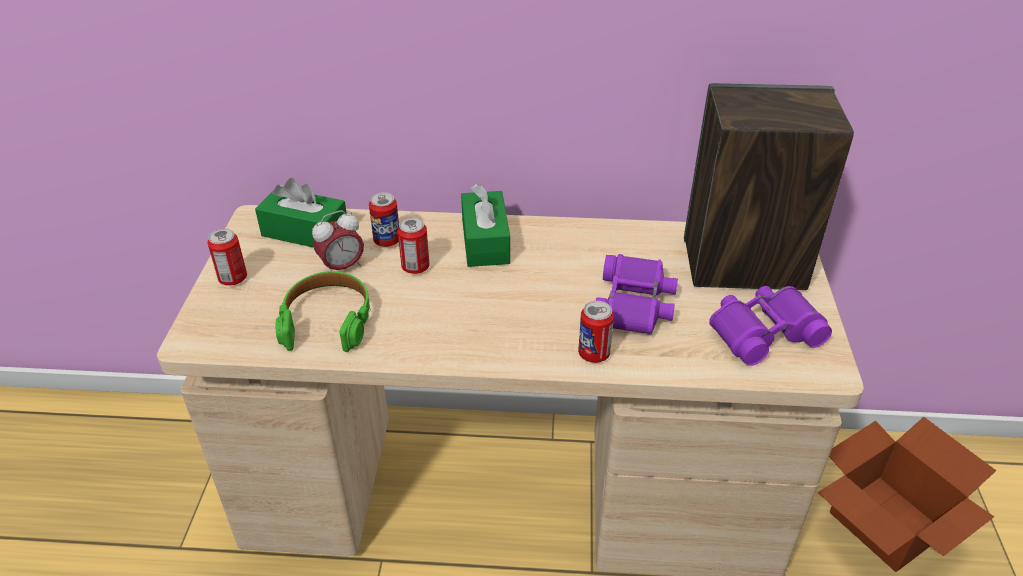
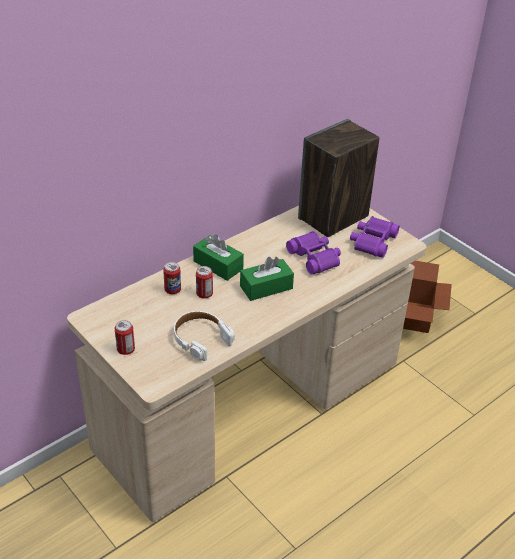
camera: 45 degrees left, 0 degrees up
(305, 232) = (125, 309): green tissue box -> green tissue box (266, 287)
(327, 320) = (201, 339): green headphones -> white headphones
(342, 267) = (170, 314): alarm clock -> none
(594, 354) = (325, 286): can -> none

